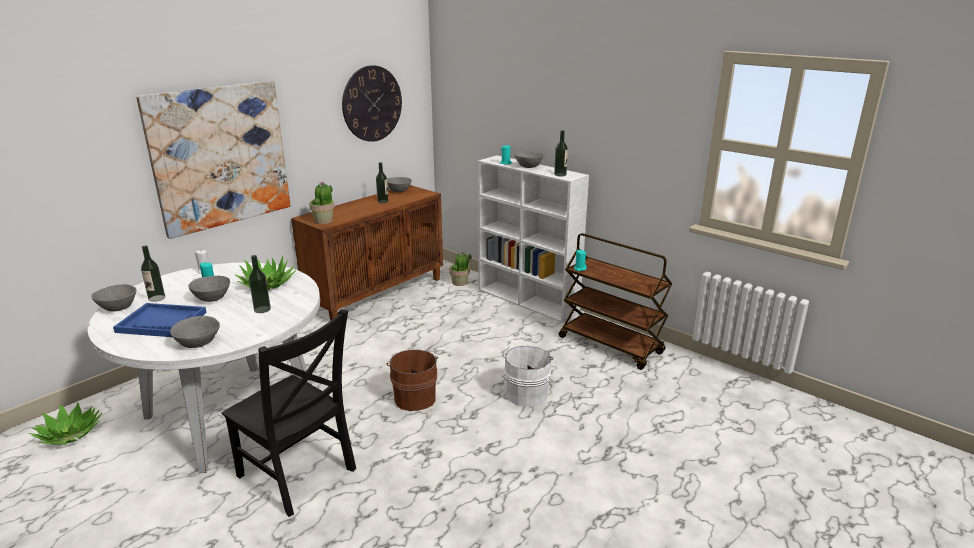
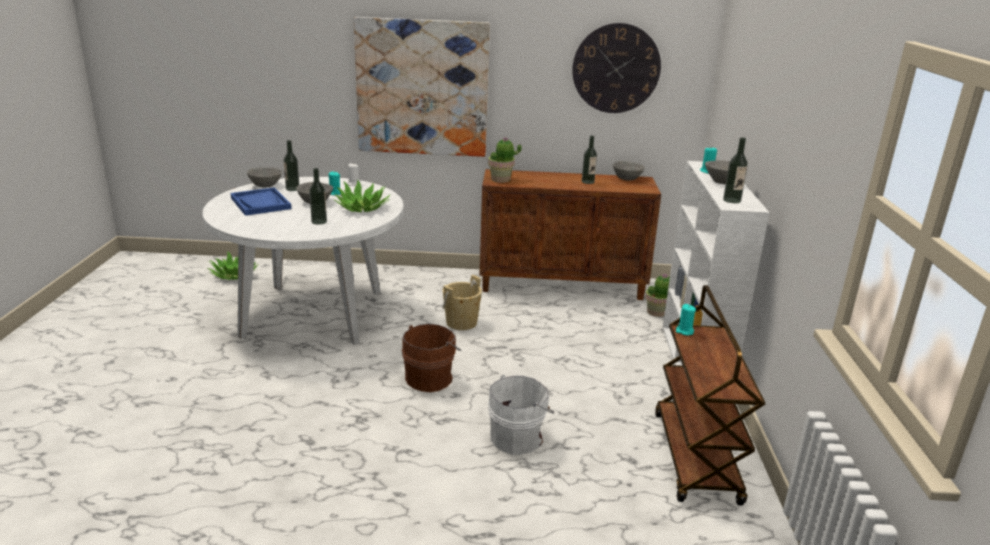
camera: 50 degrees right, 0 degrees up
(197, 343) = (243, 224): grey bowl -> none
(299, 475) = (271, 375): black chair -> none
(362, 353) = (461, 323): none -> beige bucket

